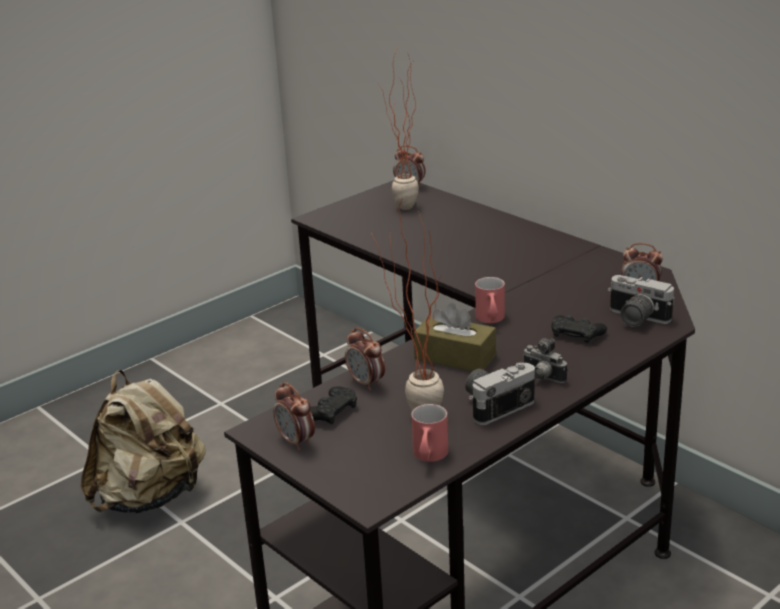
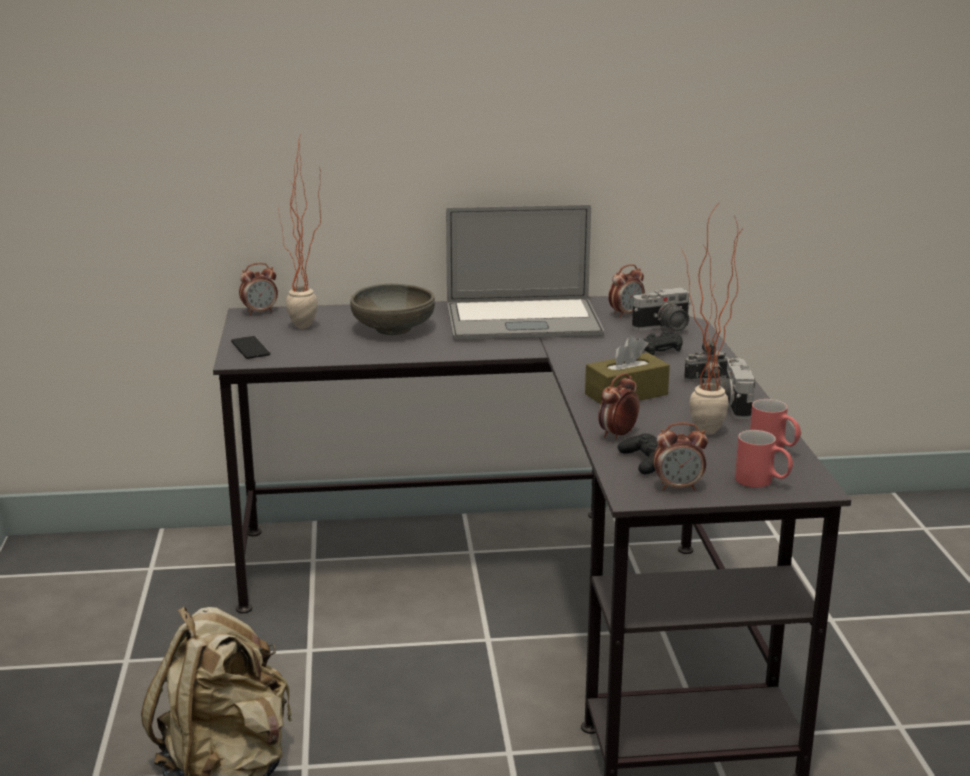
camera: 55 degrees left, 5 degrees down
(341, 212) = (250, 348): none -> phone
(366, 383) = (617, 435): alarm clock -> alarm clock turned 135 degrees clockwise
(450, 233) = (393, 329): none -> grey bowl
(491, 320) = (584, 365): red mug -> red mug (762, 482)
(548, 264) = (523, 321): none -> laptop

